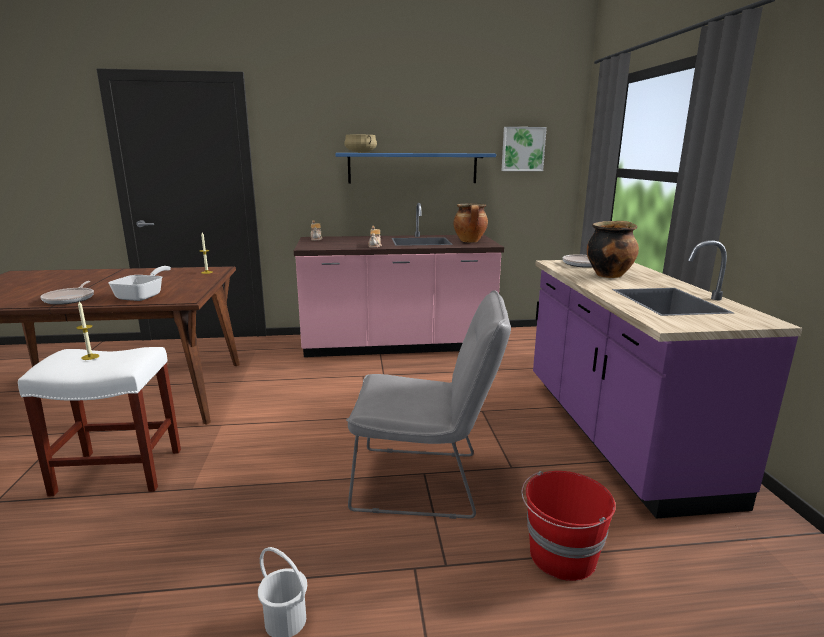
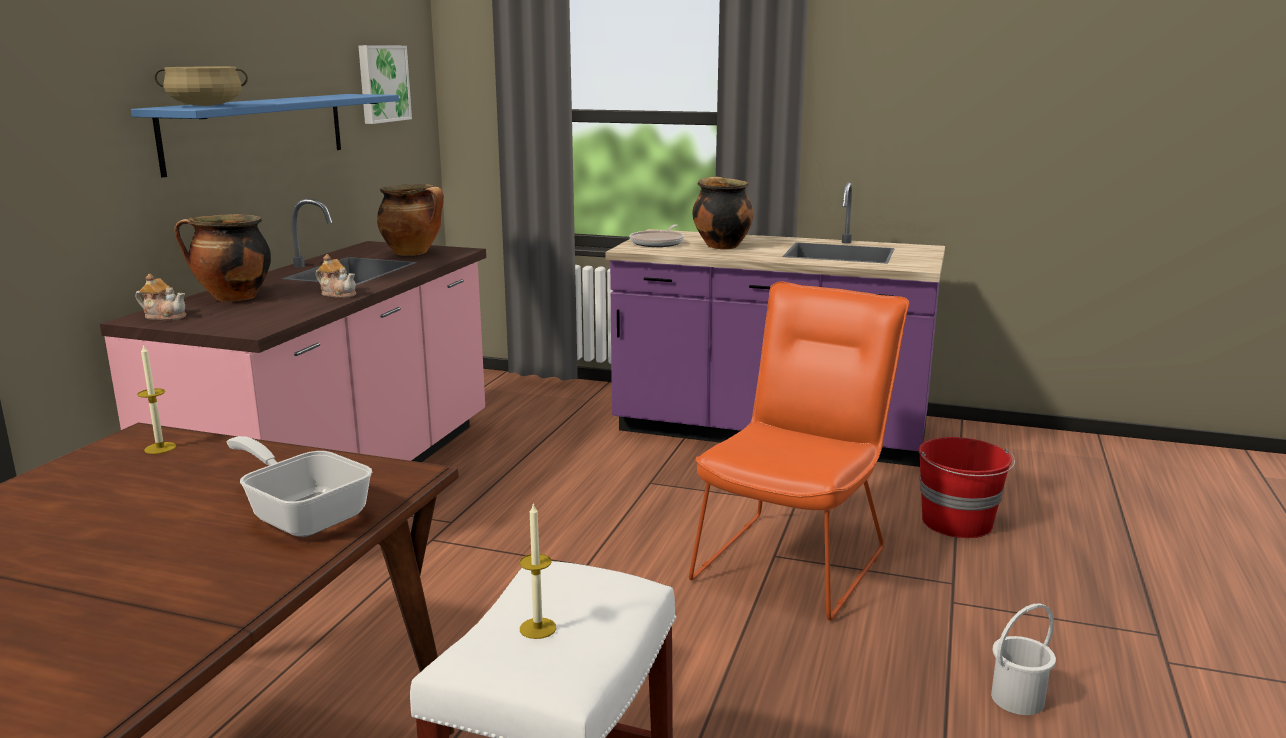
camera: 65 degrees left, 0 degrees up
(70, 299) = (189, 604): frying pan -> none
(351, 239) = (232, 298): none -> cooking pot
(427, 482) = (795, 558): grey chair -> orange chair

